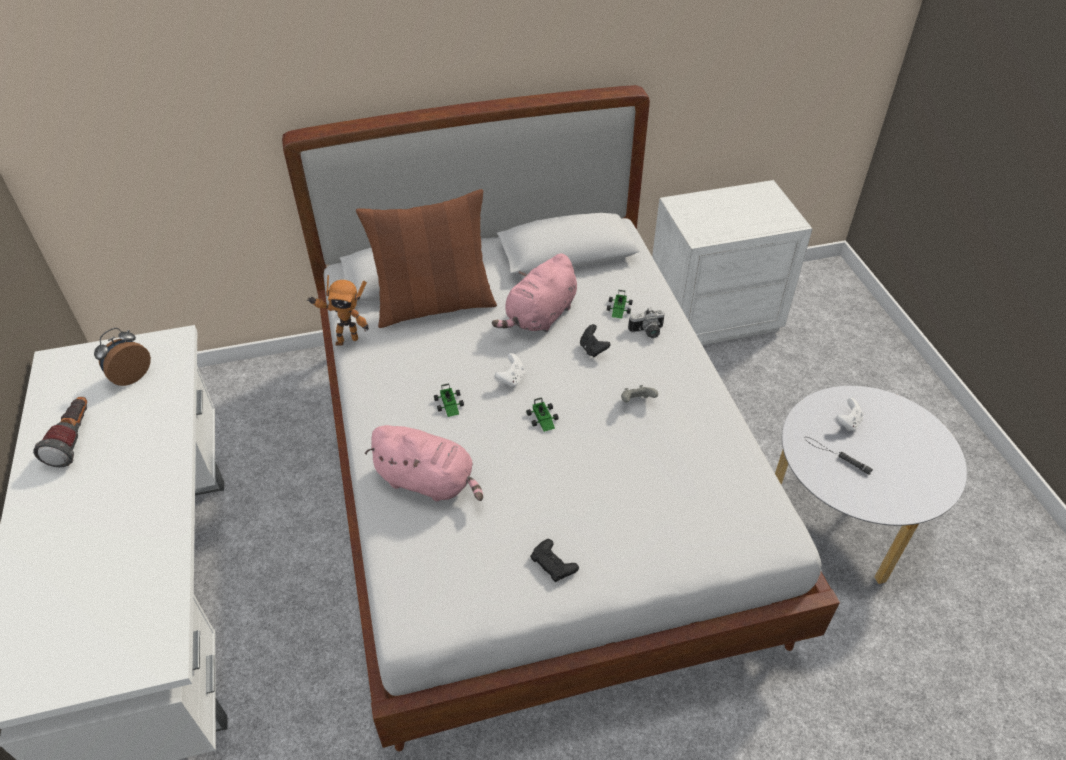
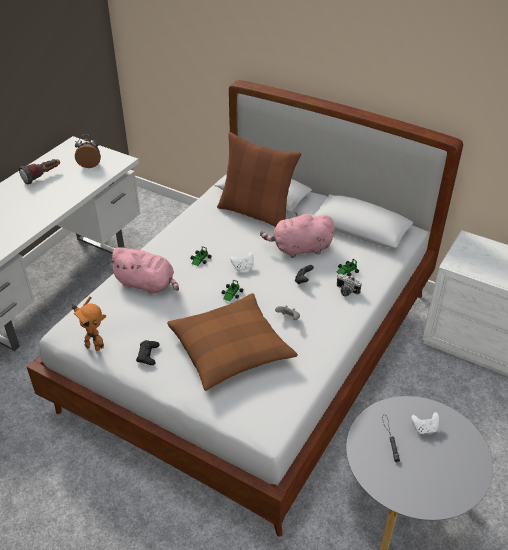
camera: 45 degrees right, 5 degrees down
(346, 339) = (196, 204): toy robot -> toy robot (94, 346)
(429, 481) = (147, 284): pink plush toy -> pink plush toy turned 45 degrees counterclockwise
(628, 481) = (231, 349): none -> brown pillow

